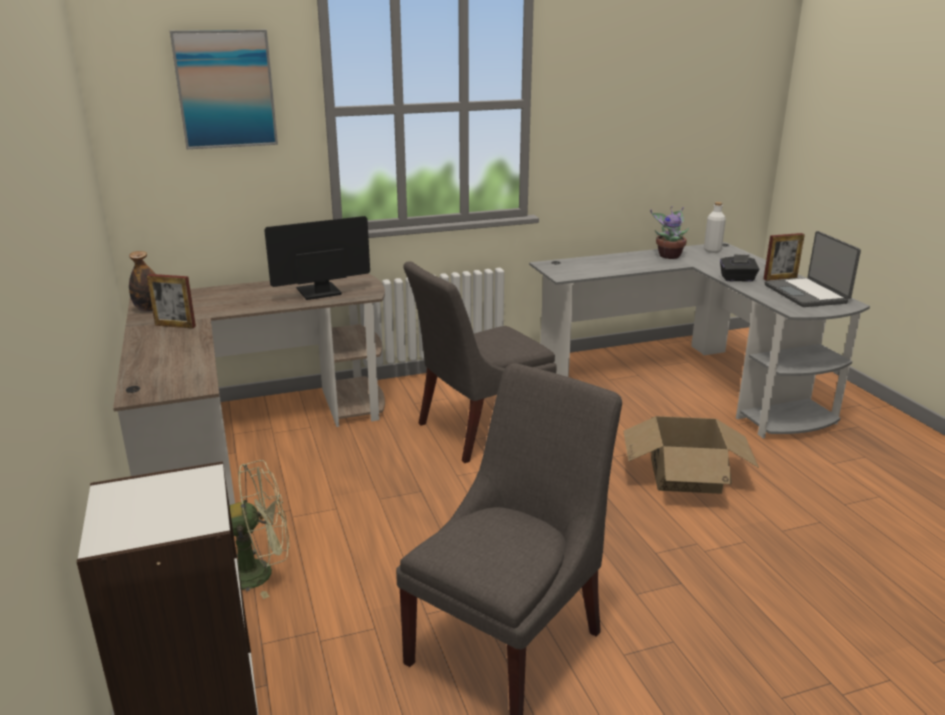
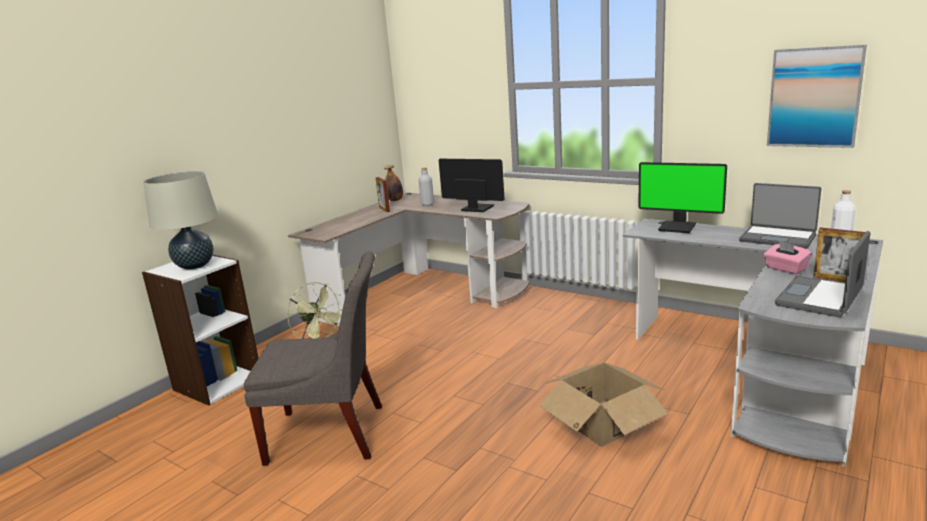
camera: 55 degrees right, 5 degrees down
(170, 502) = (195, 266): none -> beige table lamp
(225, 89) = (454, 71): picture -> picture (814, 97)
(226, 303) = (427, 204): none -> grey bottle
(478, 430) = (534, 335): grey chair -> none
(581, 263) = (678, 227): none -> monitor
(669, 255) = (778, 238): potted plant -> laptop
(737, 279) = (785, 269): black tissue box -> pink tissue box

